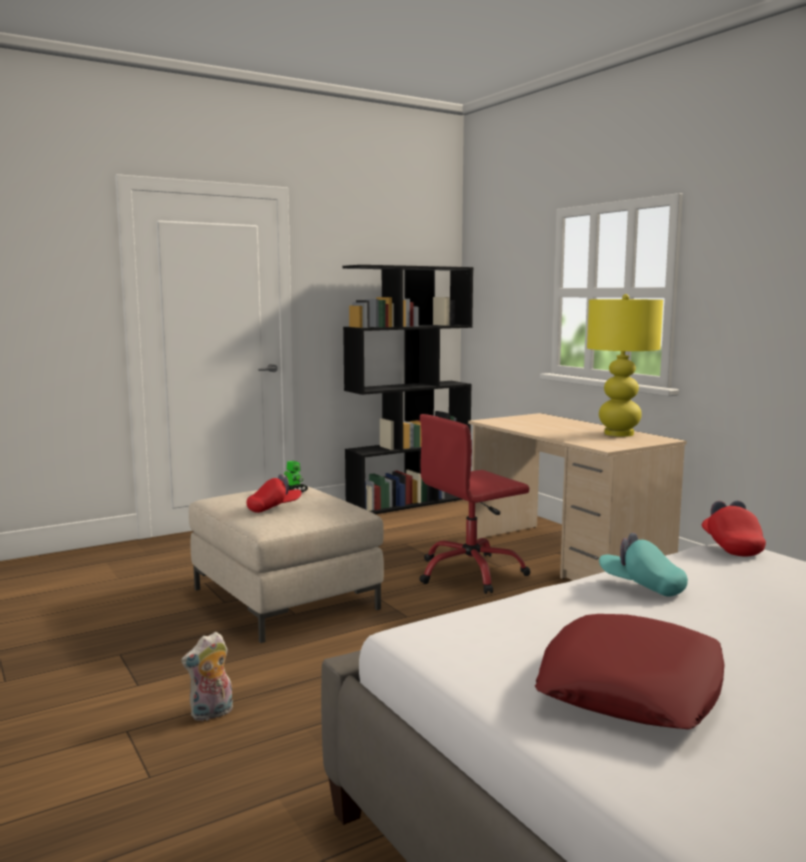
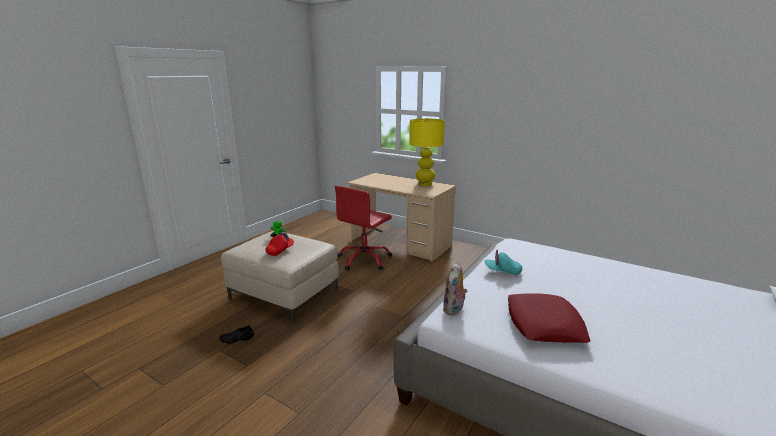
camera: 25 degrees left, 10 degrees up
(157, 645) = (237, 339): none -> black shoe
(211, 714) = (301, 370): plush toy -> plush toy (454, 310)
(409, 502) = (304, 222): black bookcase -> none
(731, 546) = (513, 242): red cap -> none

